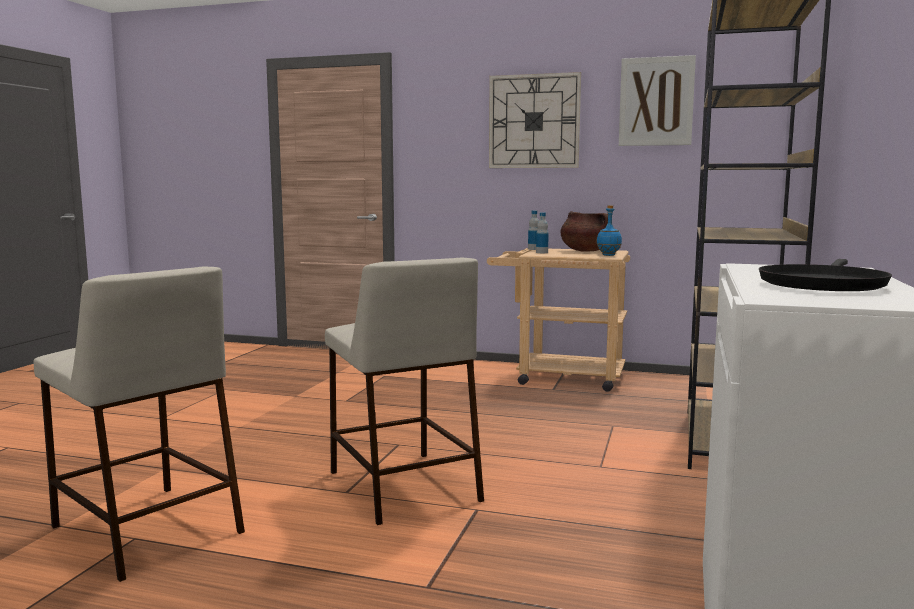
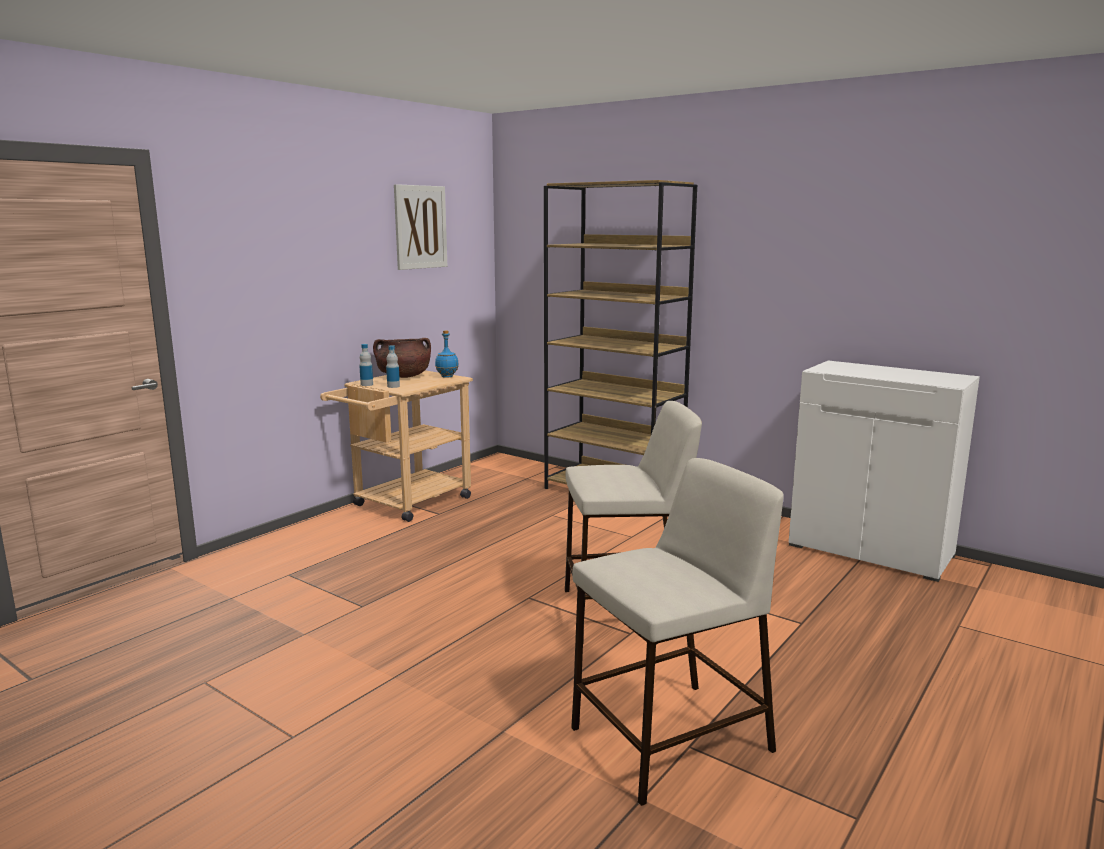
camera: 70 degrees left, 5 degrees up
(534, 121) = (326, 246): wall clock -> none
(822, 284) = (899, 374): black frying pan -> none

